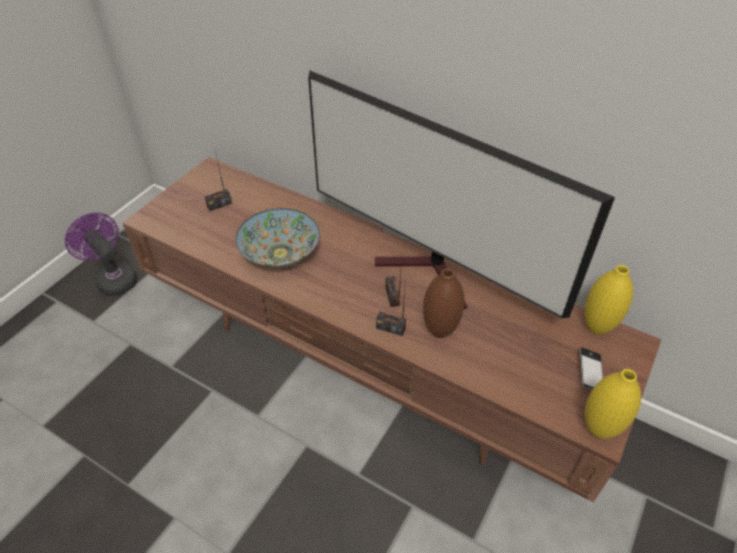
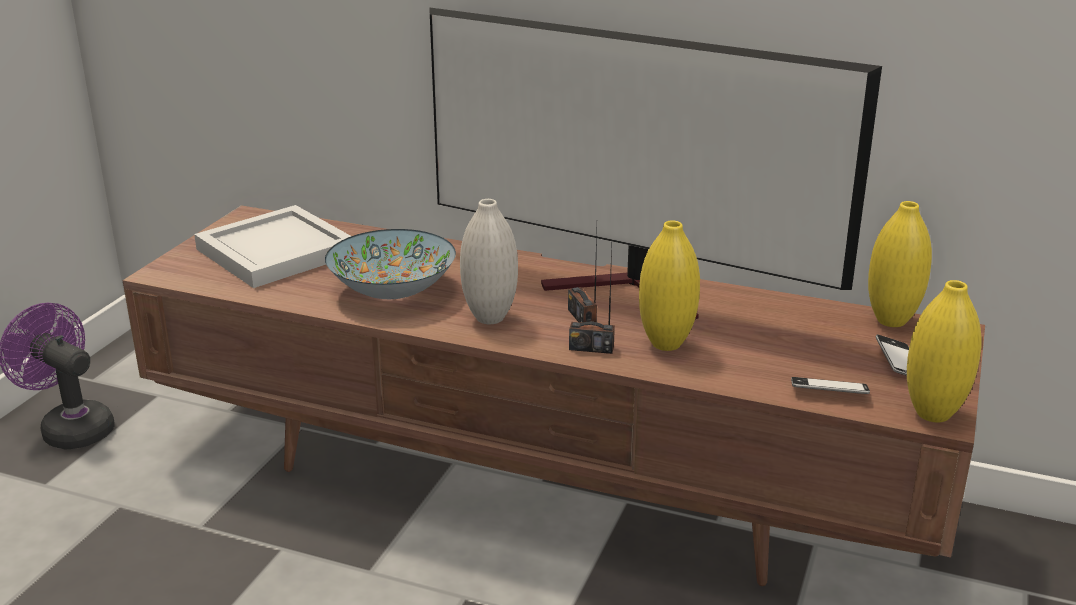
camera: 10 degrees left, 20 degrees down
(219, 205) = (277, 250): radio -> white tray
(334, 289) = (490, 318): none -> white vase
(439, 330) = (666, 344): brown vase -> yellow vase
(534, 395) = (829, 391): none -> phone

